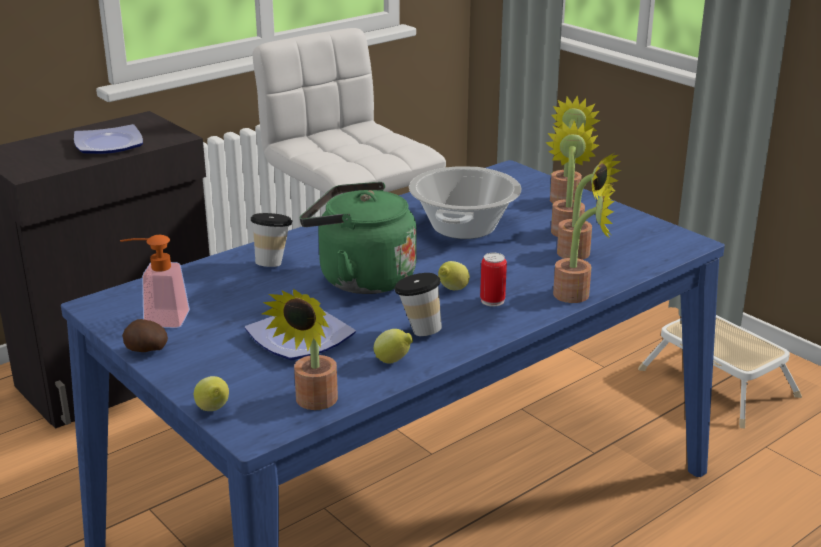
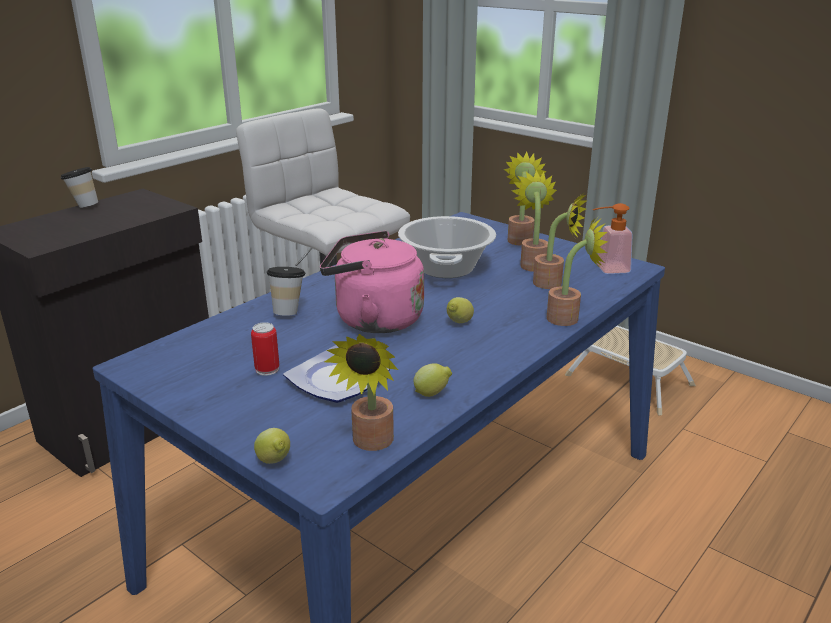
camera: 10 degrees left, 0 degrees up
(108, 145) = (111, 218): plate -> none
(146, 350) = (190, 406): potato -> none
(158, 319) = (194, 374): soap dispenser -> soap dispenser (606, 269)
(360, 278) = (373, 319): green kettle -> pink kettle
(418, 330) = (443, 362): cup -> cup (83, 206)
(492, 301) = (497, 329): can -> can (267, 369)

